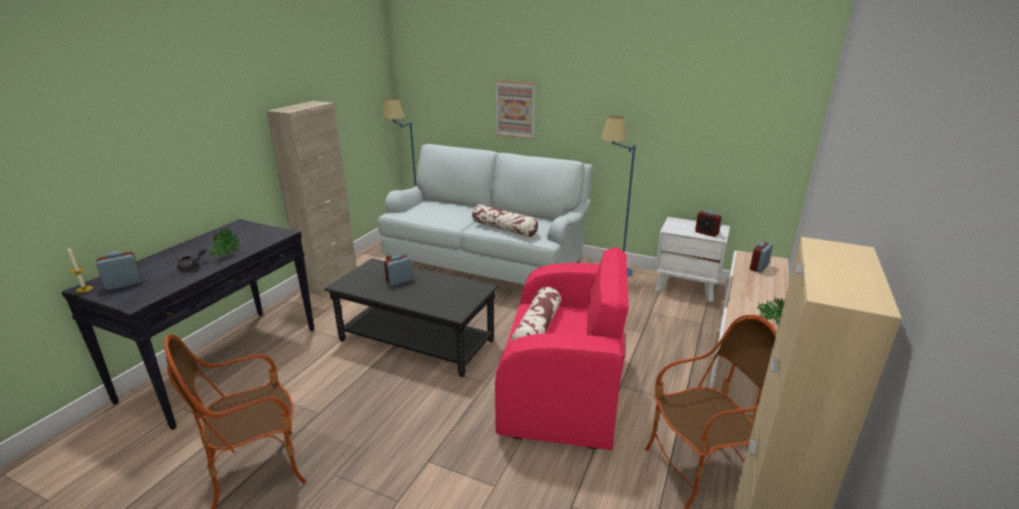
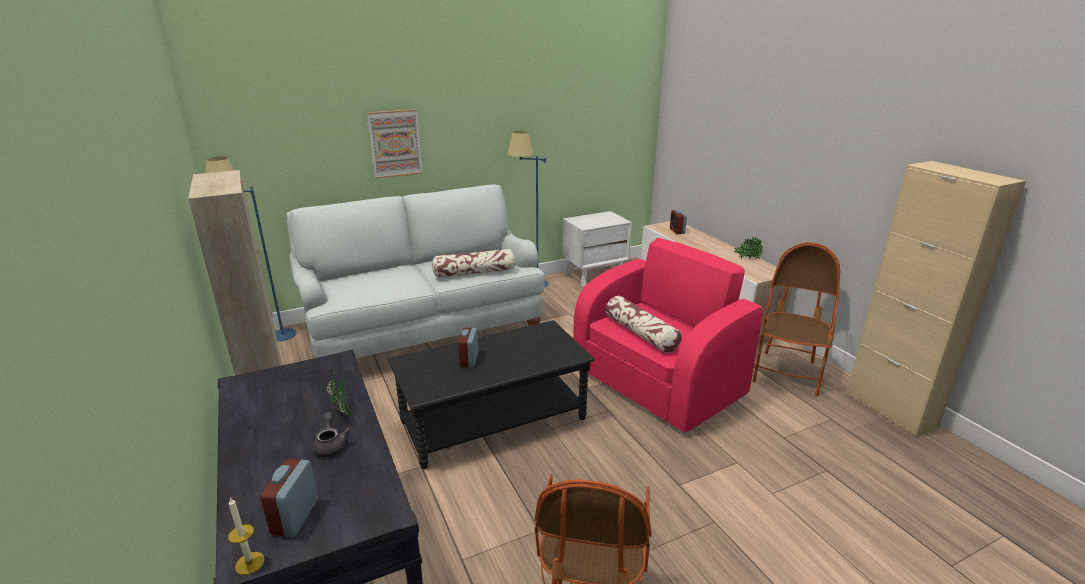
camera: 50 degrees left, 0 degrees up
(706, 233) = (610, 220): alarm clock -> none

